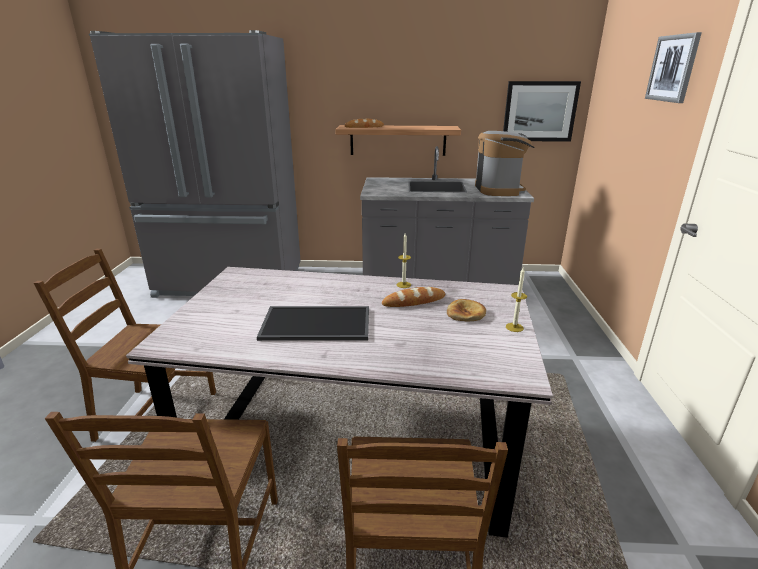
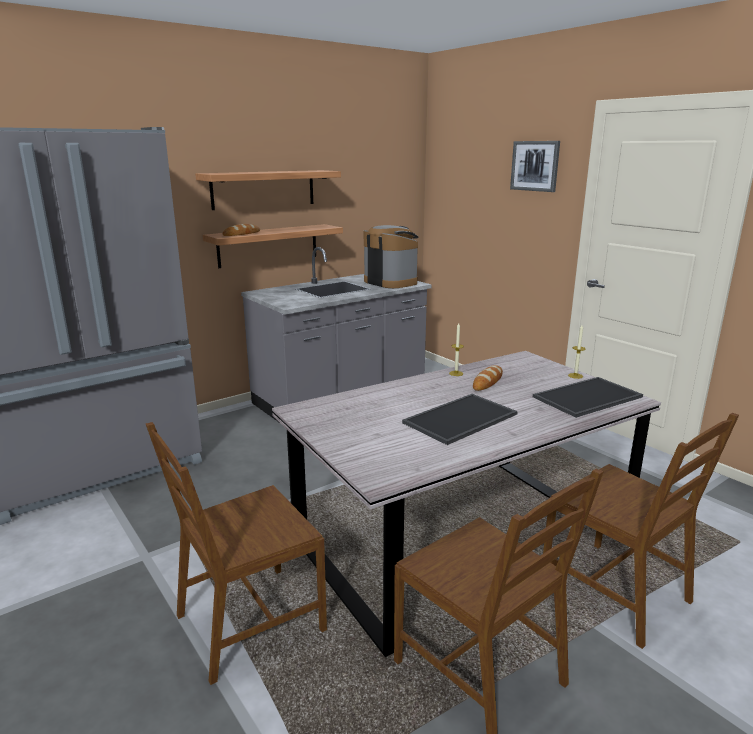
camera: 40 degrees left, 5 degrees down
(397, 89) = (263, 189): none -> shelf
(466, 313) = (534, 377): bread -> none
(473, 354) = (588, 398): none -> tray
(539, 111) = (390, 204): picture -> none

